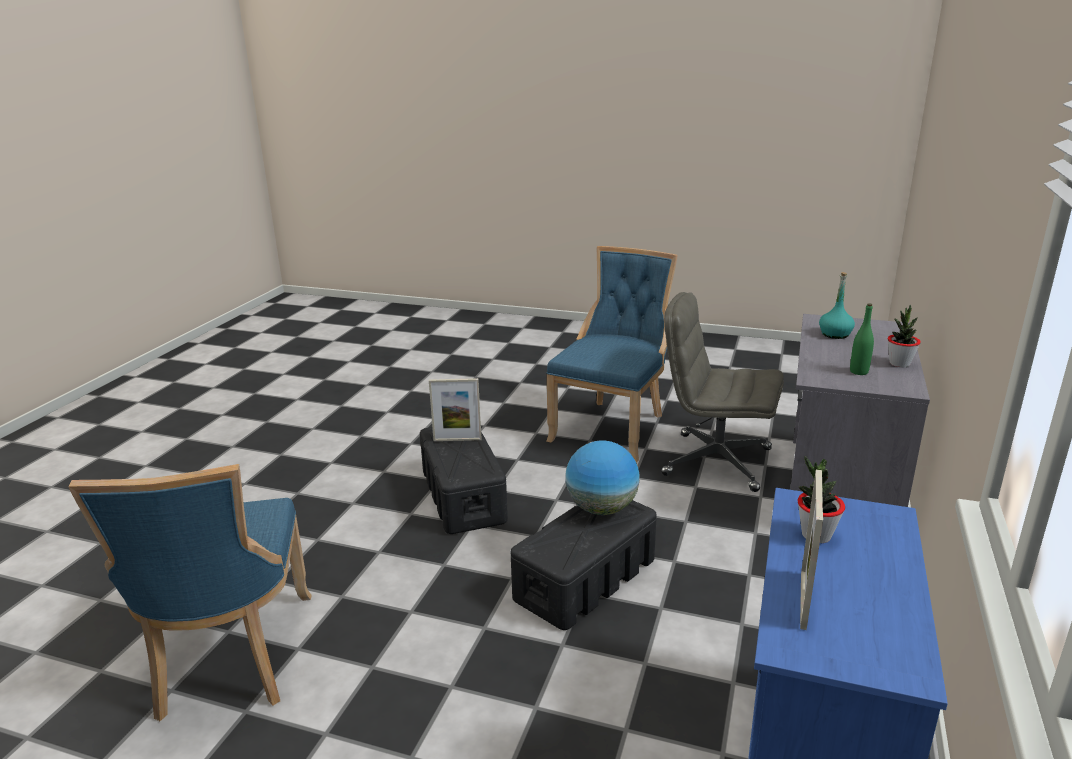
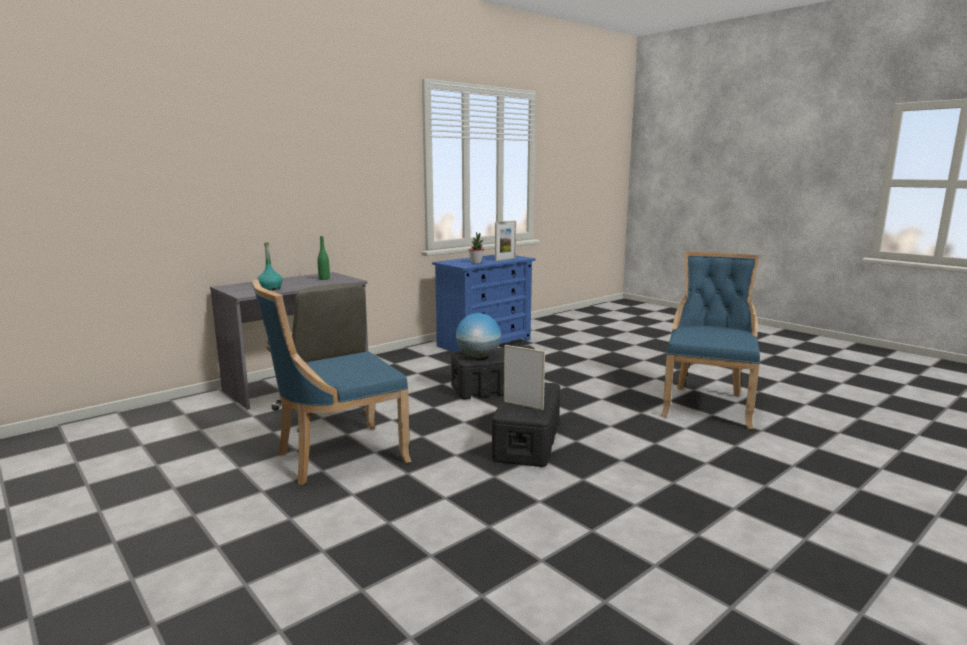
camera: 150 degrees left, 10 degrees down
(899, 363) = (295, 278): potted plant -> none

